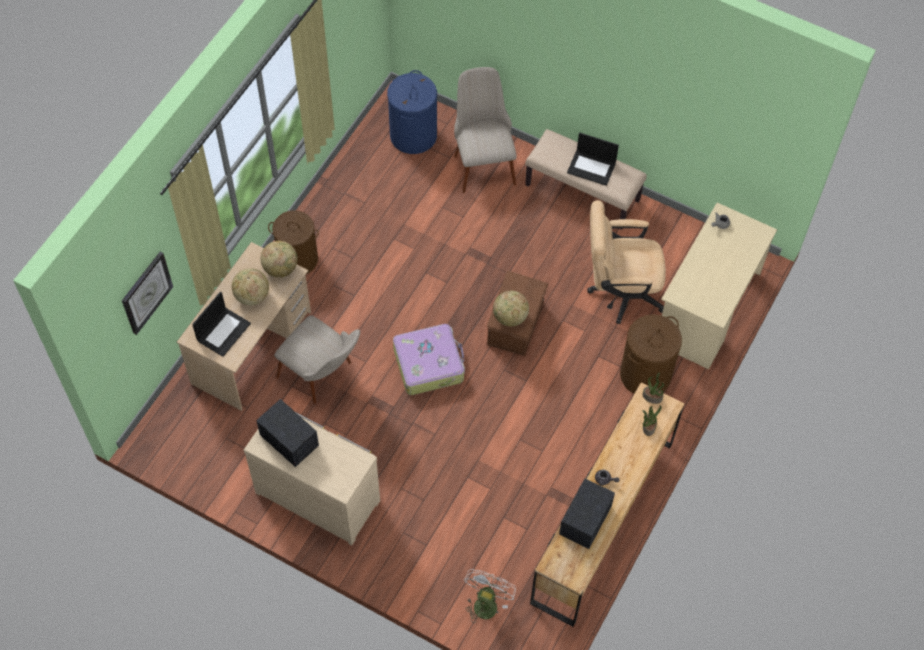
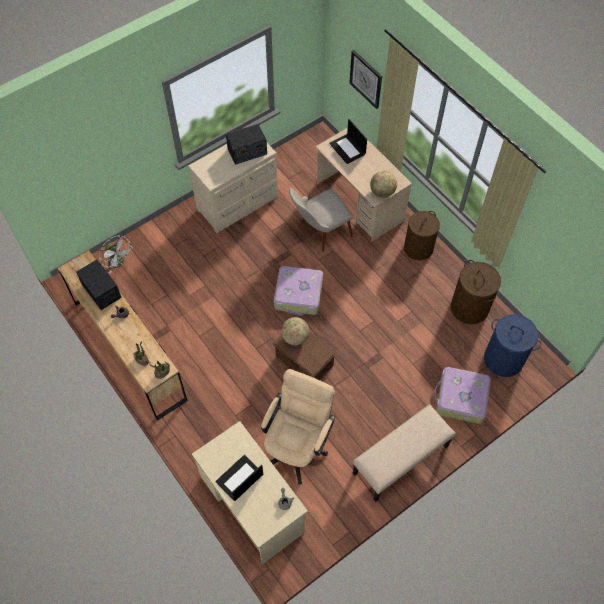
camera: 115 degrees right, 0 degrees up
(252, 296) = (367, 171): globe -> none
(482, 160) = (460, 398): beige chair -> suitcase
(592, 167) = (399, 447): laptop -> laptop (239, 479)
(645, 374) = (220, 429): brown laundry basket -> brown laundry basket (469, 308)

